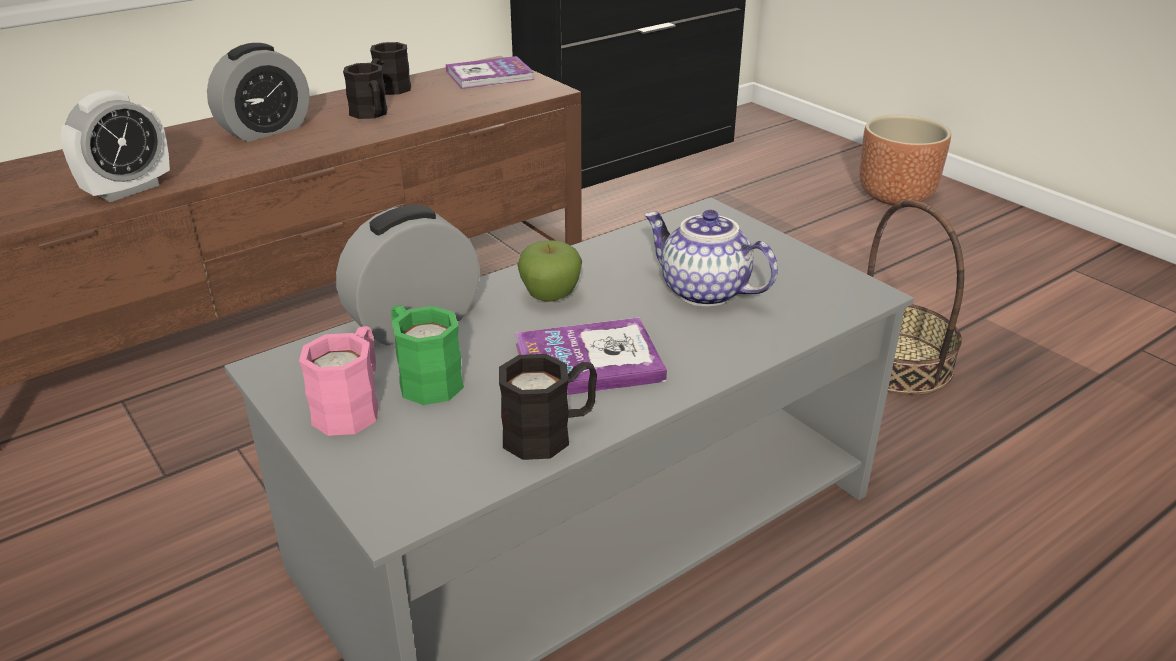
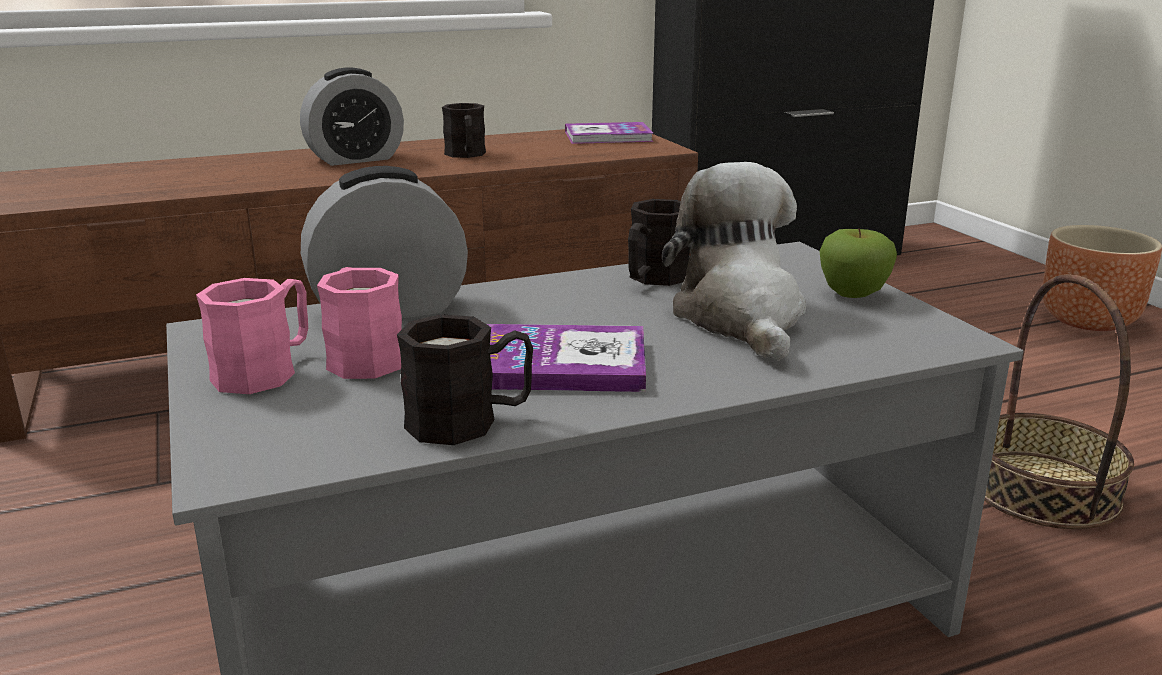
camera: 15 degrees right, 10 degrees down
(128, 190) = (192, 189): alarm clock -> none
(389, 91) = (497, 141): black mug -> black mug (653, 279)
(423, 378) = (362, 356): green mug -> pink mug
(550, 296) = (555, 304): apple -> apple (853, 294)
(702, 292) = (741, 318): teapot -> plush toy

